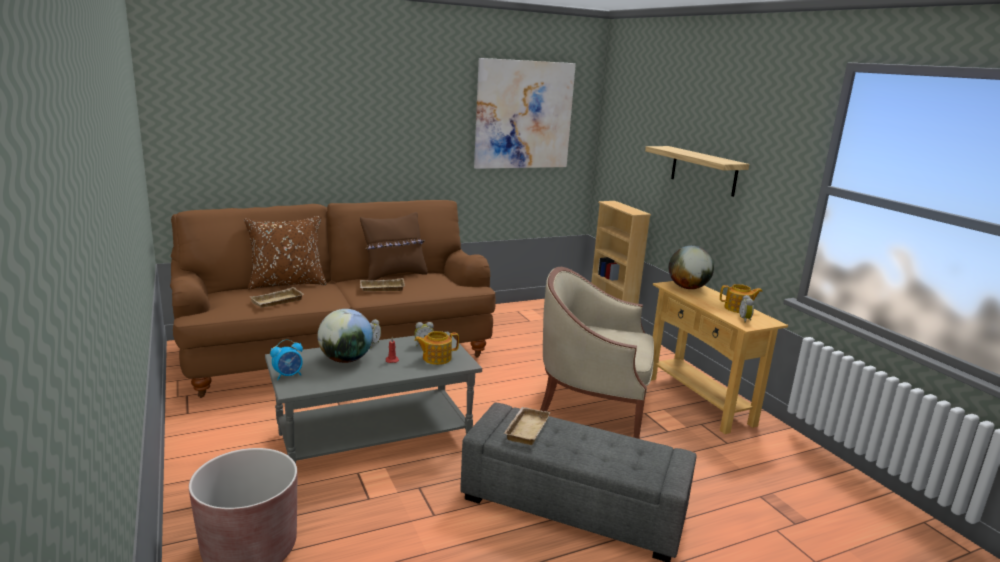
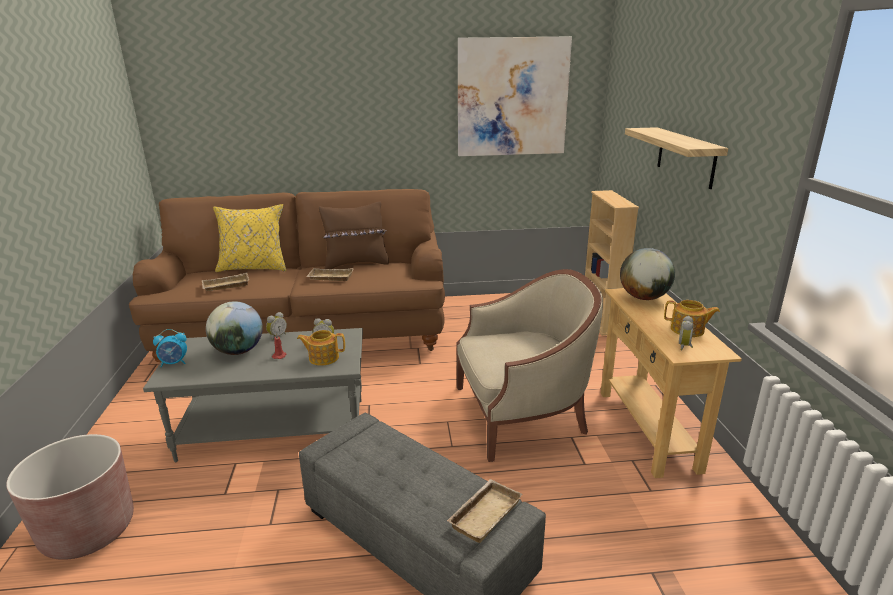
camera: 20 degrees right, 5 degrees up
(287, 283) = (254, 268): brown pillow -> yellow pillow
(525, 428) = (368, 450): beige tray -> beige tray (484, 513)
(593, 401) = (521, 415): beige armchair -> beige armchair turned 135 degrees clockwise

